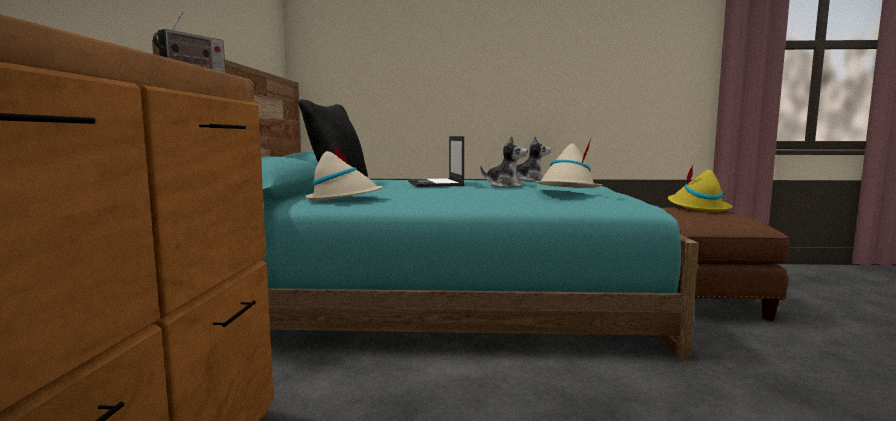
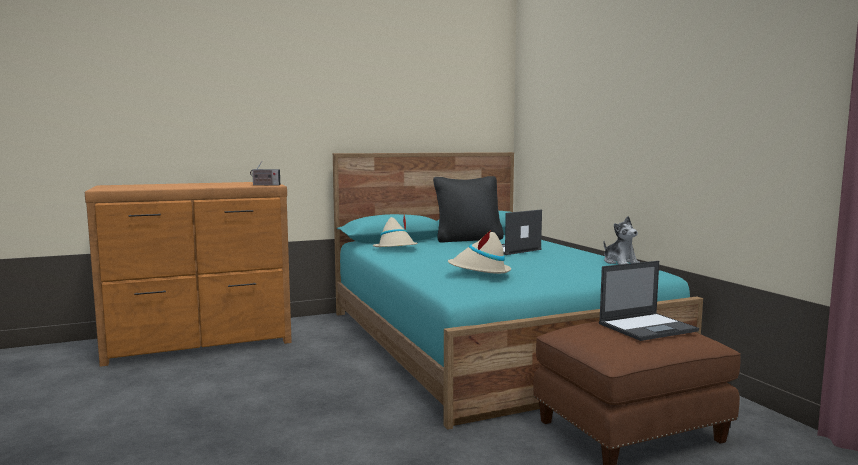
camera: 65 degrees right, 0 degrees up
(505, 186) = (548, 262): plush toy -> none
(697, 208) = (648, 327): yellow hat -> laptop

